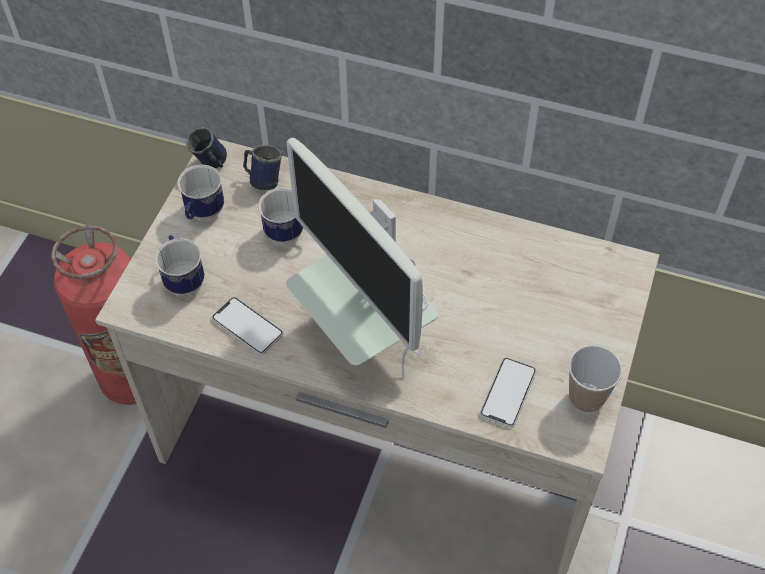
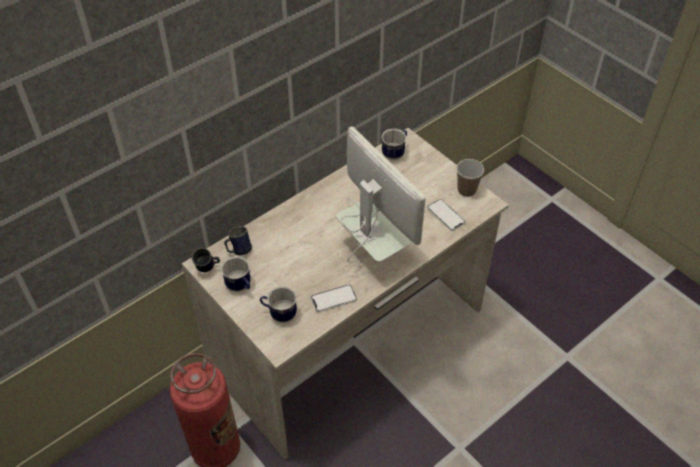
camera: 60 degrees left, 5 degrees down
(290, 234) = (286, 255): mug -> mug (395, 153)
(367, 334) = (375, 252): monitor -> monitor turned 120 degrees counterclockwise

